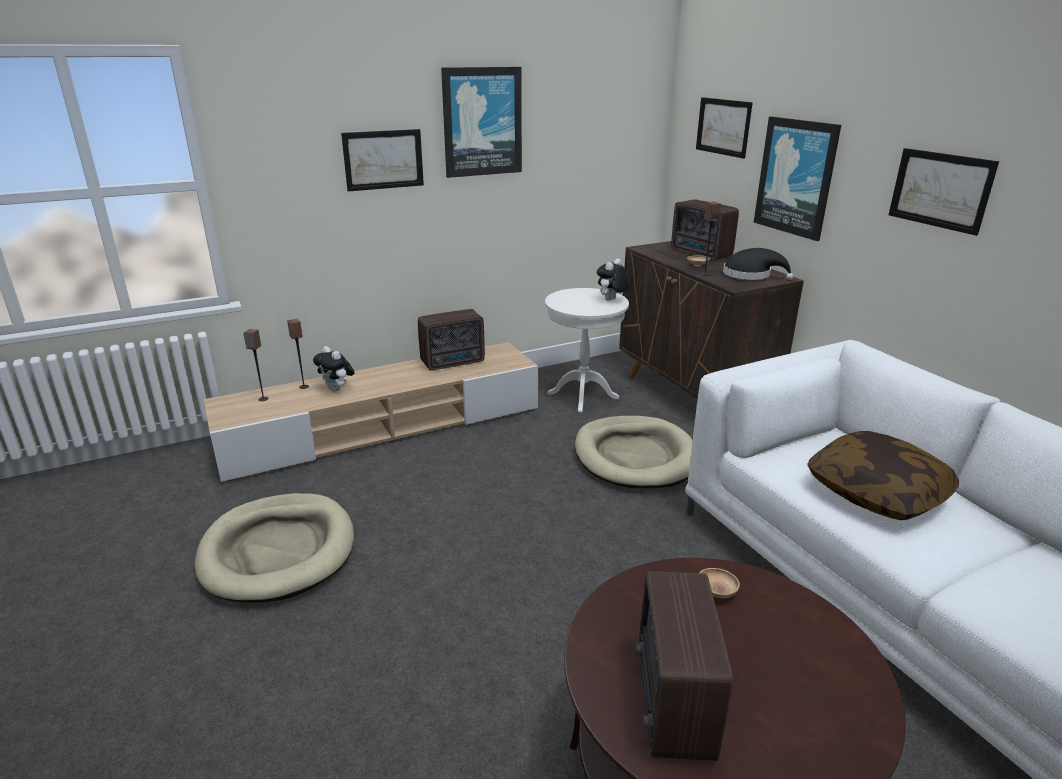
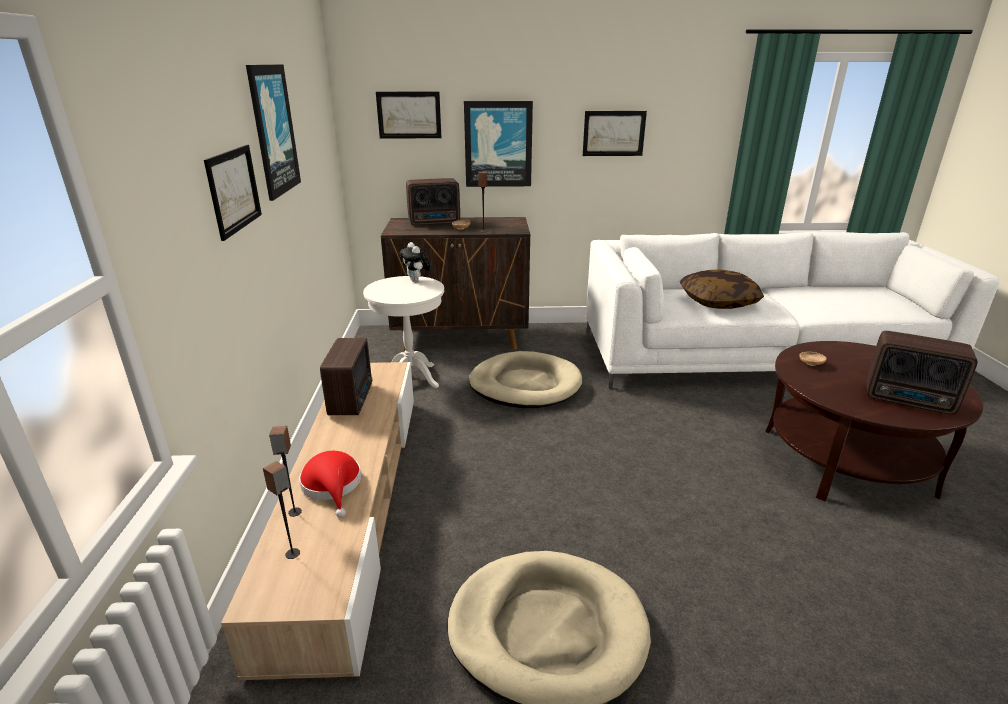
camera: 65 degrees left, 0 degrees up
(337, 389) = (333, 486): plush toy -> red hat
(750, 275) = (501, 223): black hat -> none

